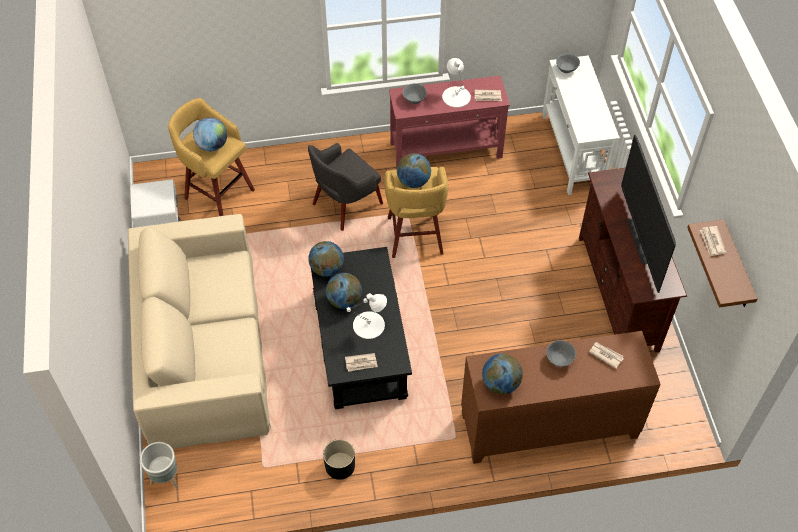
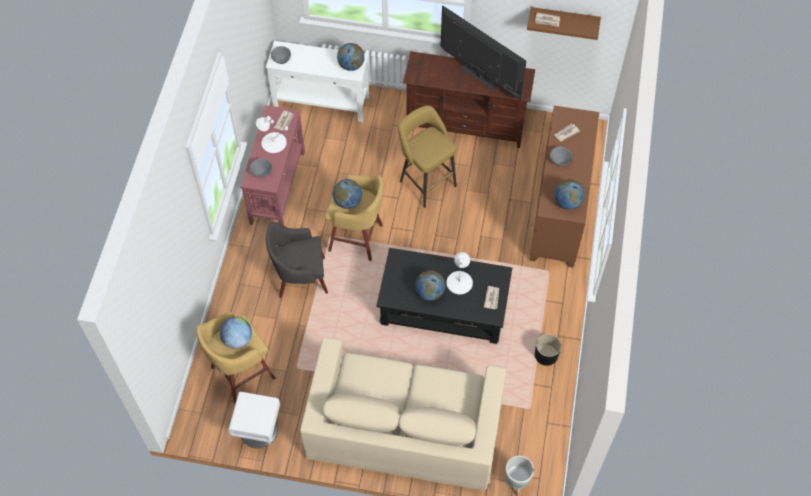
camera: 70 degrees left, 5 degrees up
(327, 269) = (393, 296): globe -> globe (351, 65)
(346, 204) = (300, 277): grey armchair -> grey armchair turned 105 degrees clockwise
(519, 277) = (425, 181): none -> yellow stool
(639, 241) = (479, 77): television -> television turned 150 degrees counterclockwise

